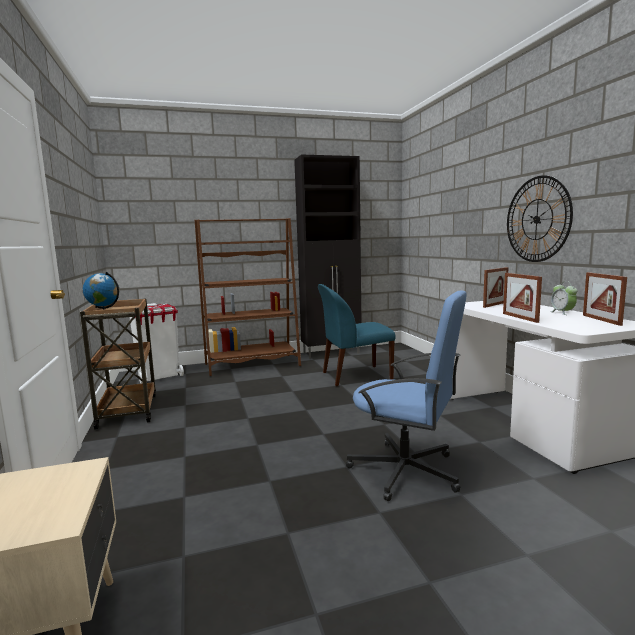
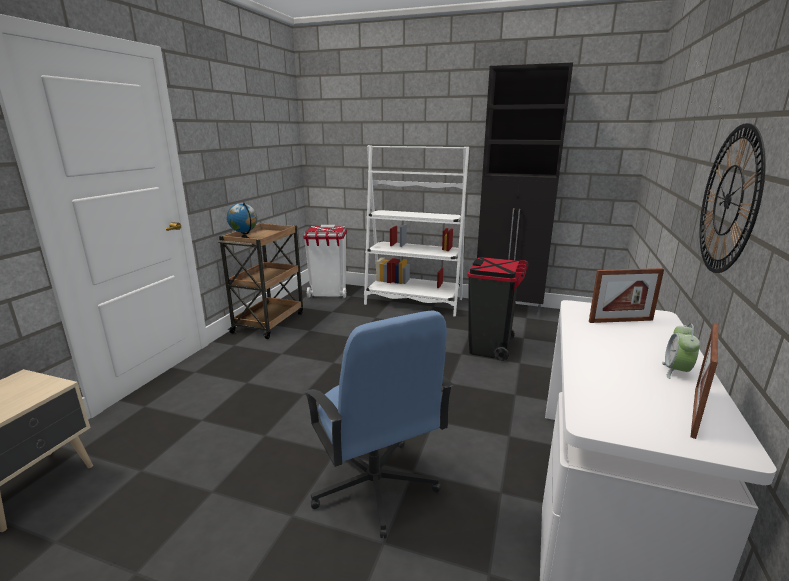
camera: 35 degrees right, 10 degrees up
(252, 365) = (414, 302): brown bookcase -> white bookcase
(355, 376) = (490, 347): blue chair -> black trash can
(520, 318) = (579, 360): picture frame -> none

